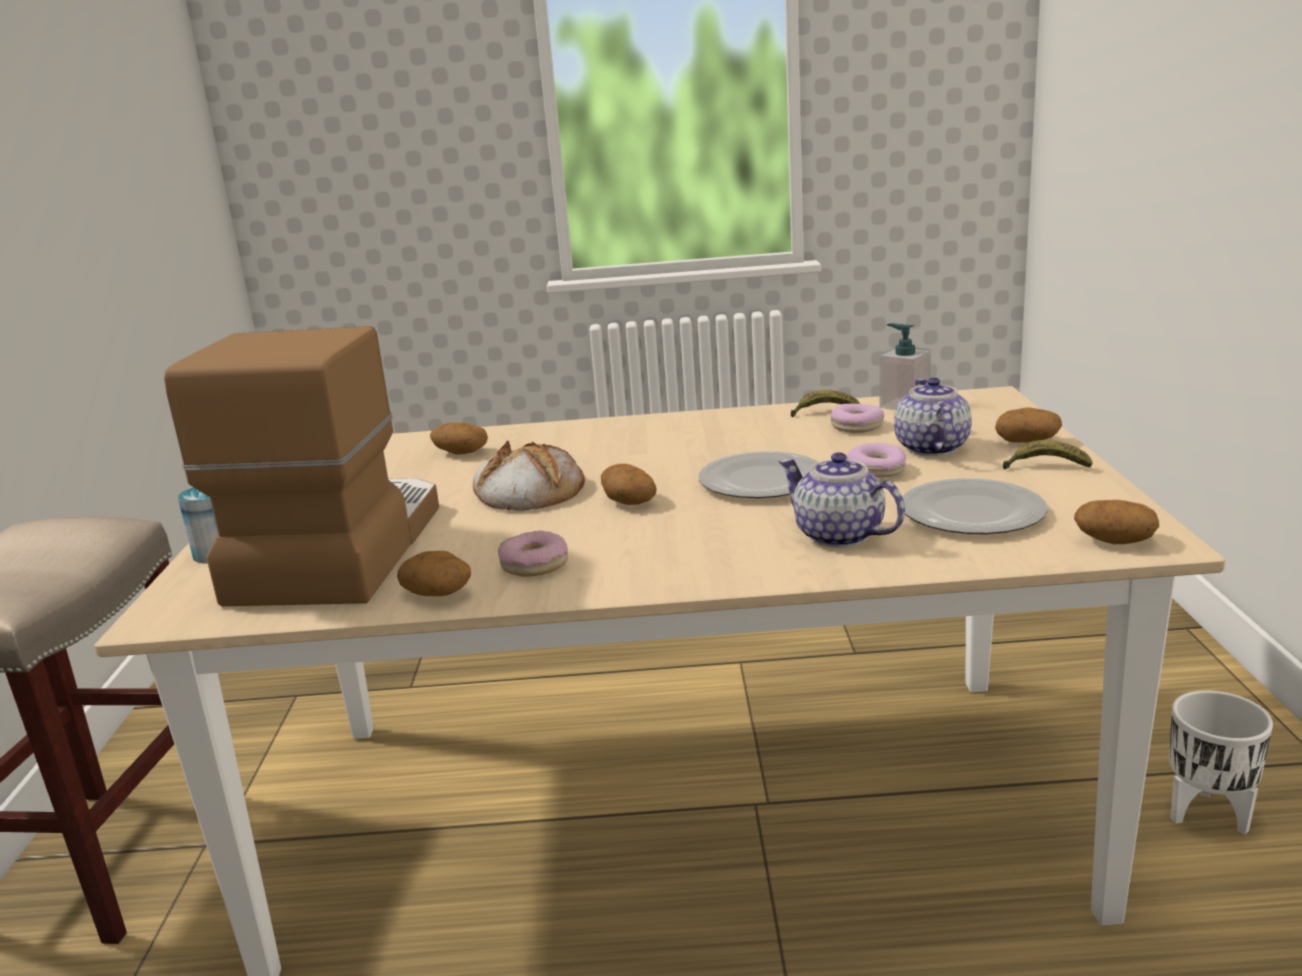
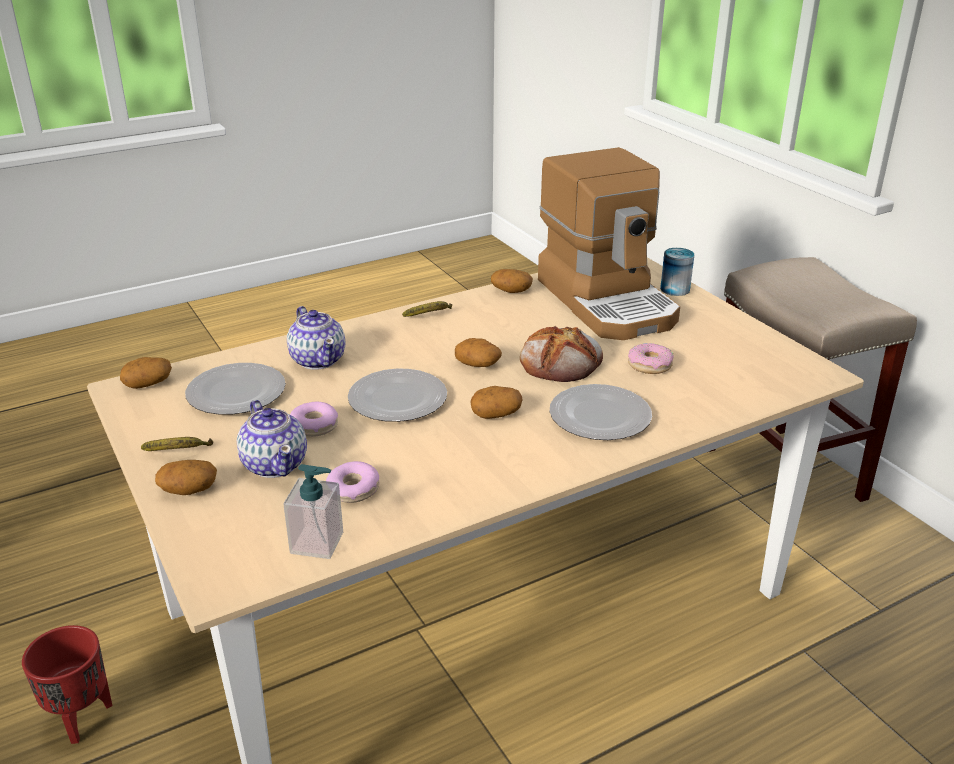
camera: 150 degrees right, 10 degrees up
(460, 452) = (677, 390): potato -> potato (496, 413)
(534, 564) = (482, 312): donut -> donut (650, 365)
(567, 445) = (599, 415): none -> plate
(824, 412) = (398, 511): banana -> banana (430, 316)
(839, 536) = (318, 359): teapot -> teapot turned 45 degrees clockwise
(1209, 815) = (80, 717): white planter -> red planter

